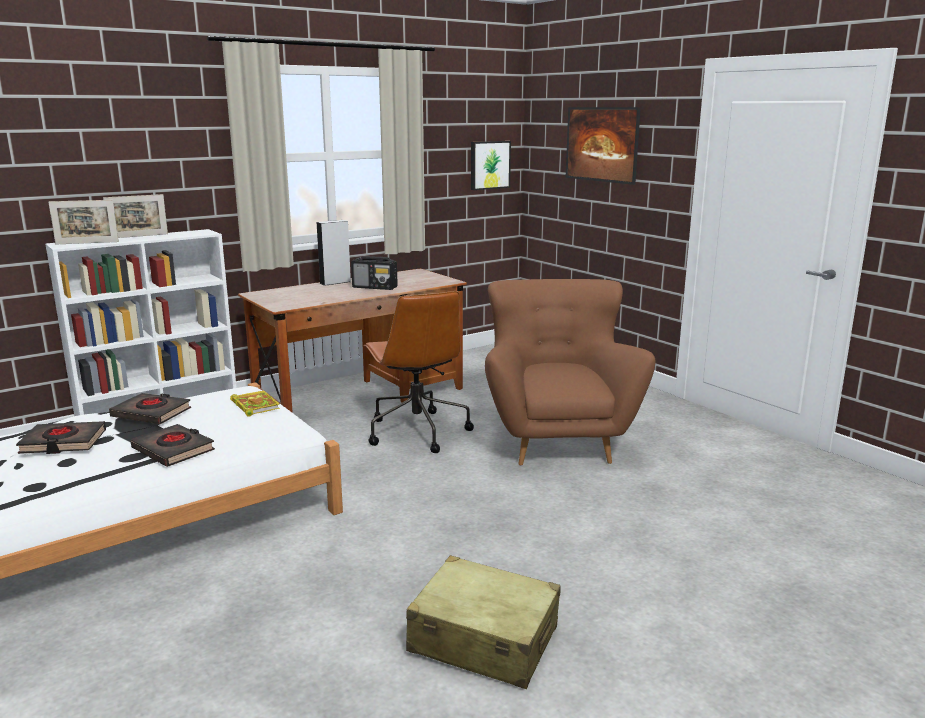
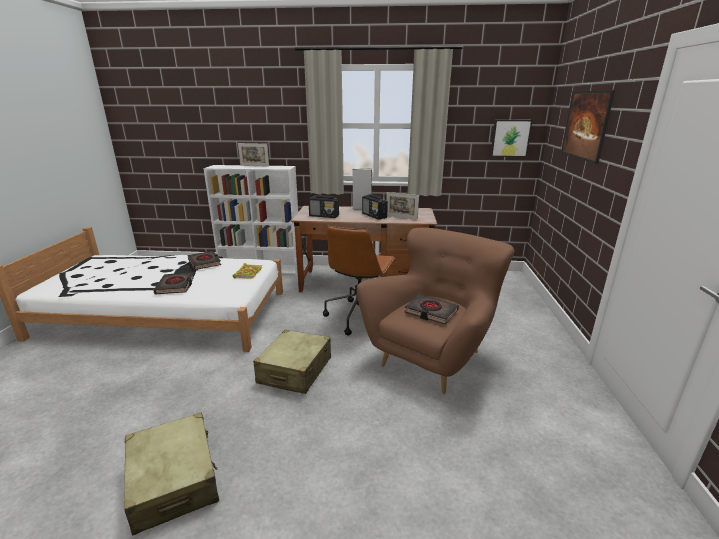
camera: 40 degrees right, 5 degrees up
(63, 443) = (151, 267): black book -> black book (431, 312)
(87, 243) = (225, 166): picture frame -> picture frame (401, 217)
(308, 299) = (324, 216): none -> radio
(436, 505) = (295, 371): none -> beige suitcase

